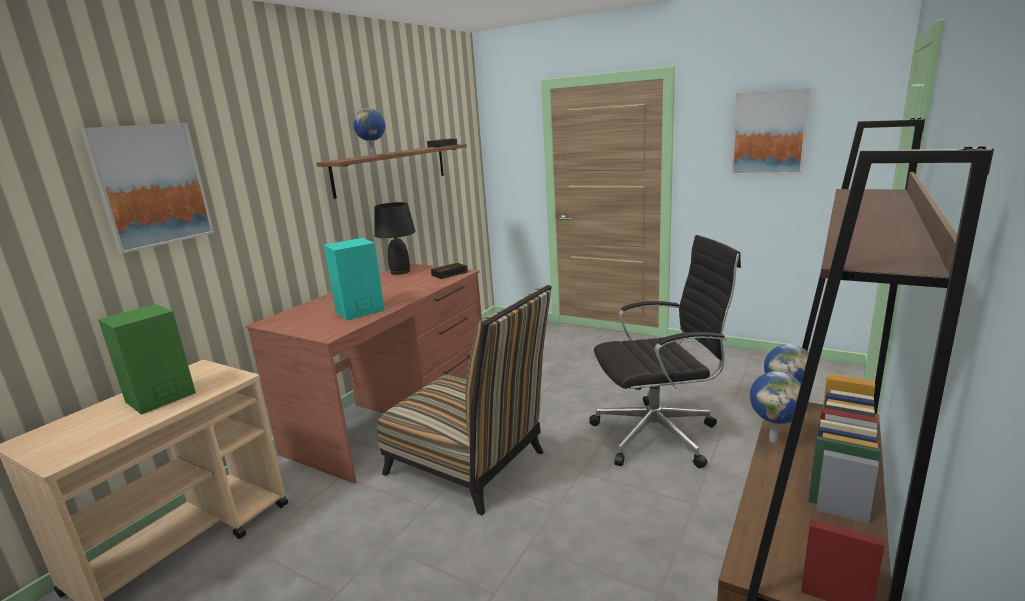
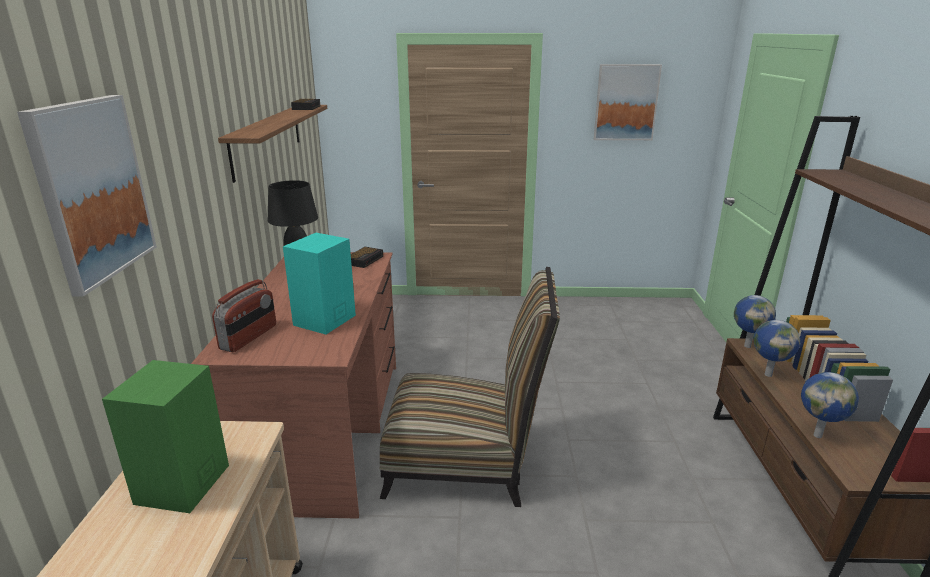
camera: 30 degrees left, 5 degrees up
(299, 315) = (249, 337): none -> radio
(374, 156) = (272, 126): globe -> globe (818, 435)
(659, 435) = (600, 389): black office chair -> none

